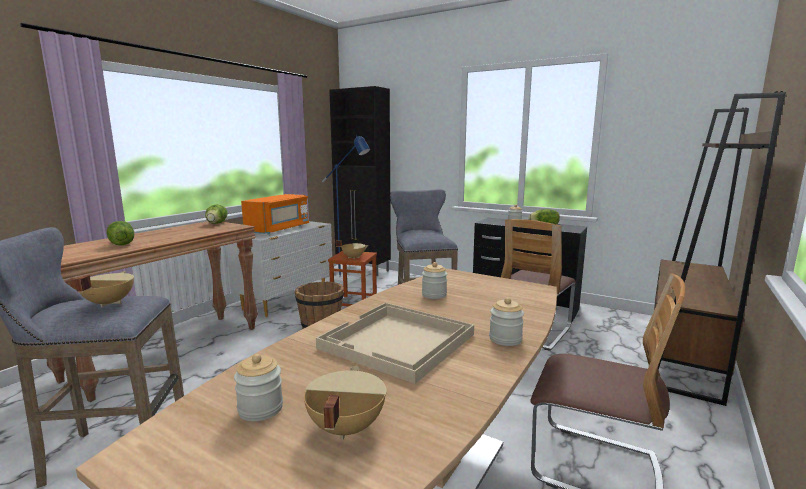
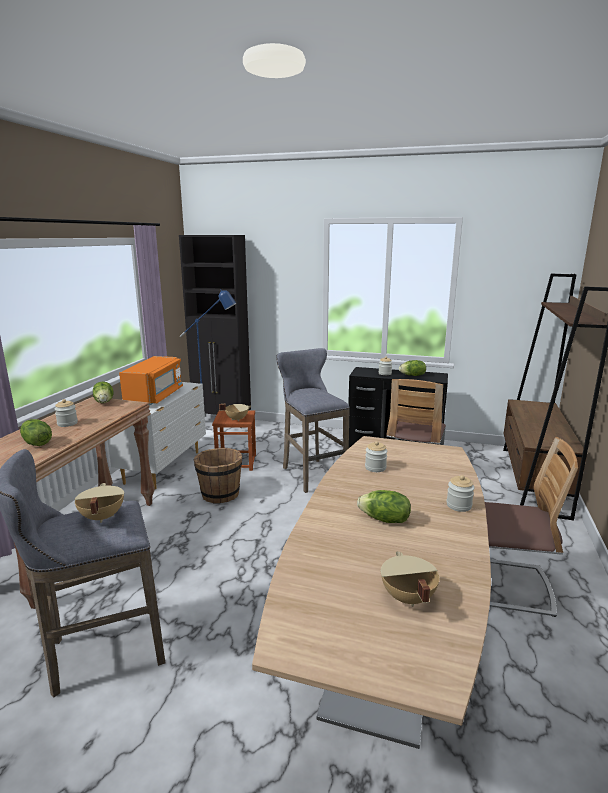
camera: 15 degrees left, 5 degrees up
(260, 409) = (336, 594): jar -> jar (67, 423)
(398, 342) = (384, 520): beige tray -> lettuce

